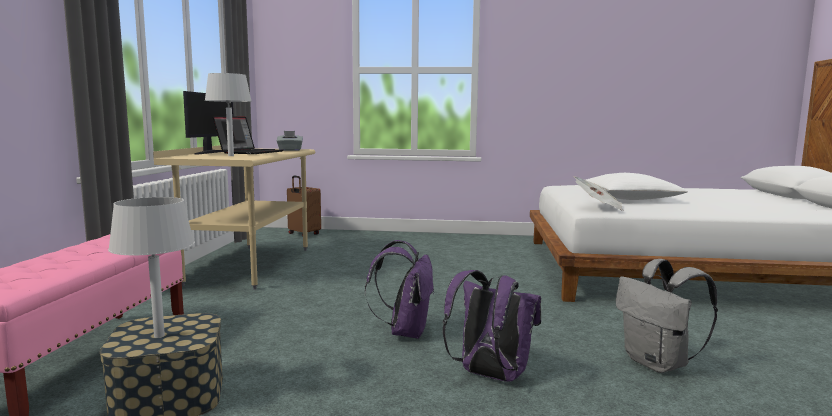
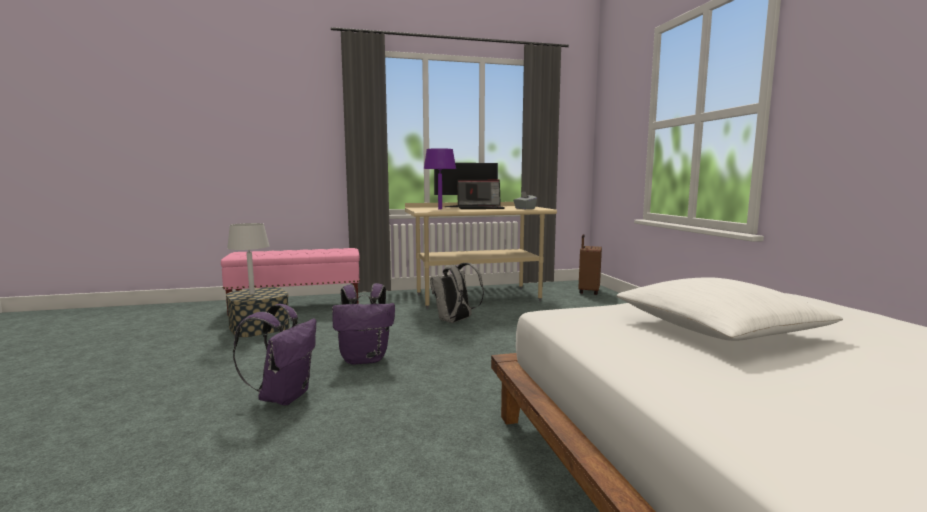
camera: 70 degrees right, 0 degrees up
(231, 156) = (440, 209): grey table lamp -> purple table lamp
(598, 207) = (569, 313): newspaper -> none
(658, 364) = (318, 481): grey backpack -> grey backpack (455, 321)

